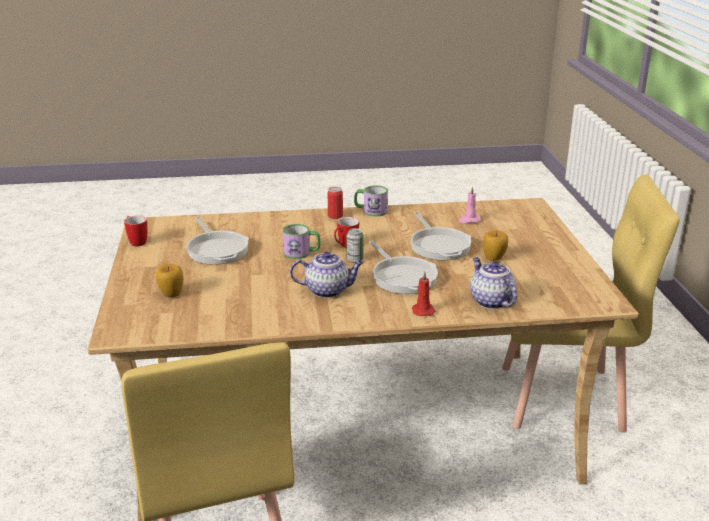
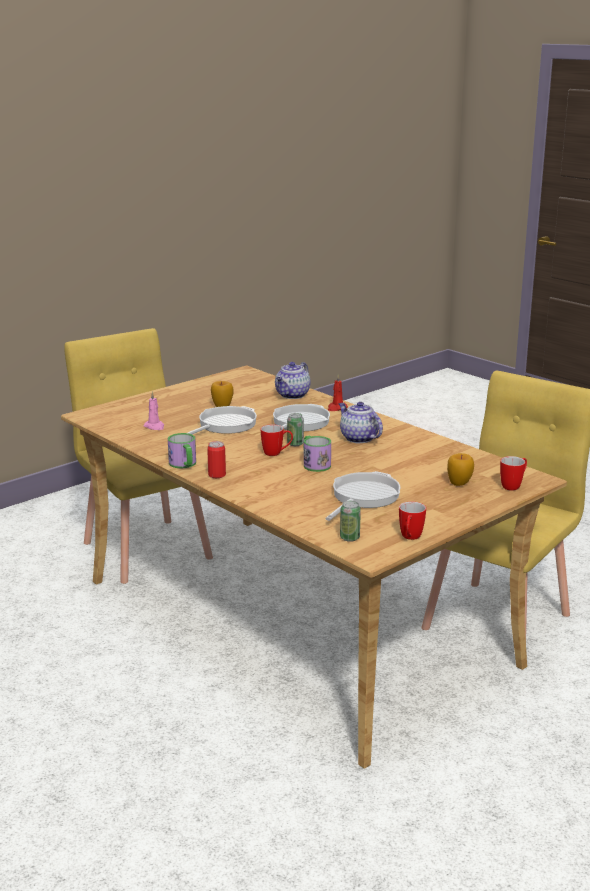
camera: 125 degrees left, 5 degrees down
(125, 316) = (514, 486): none -> mug
(172, 225) = (349, 538): none -> can

